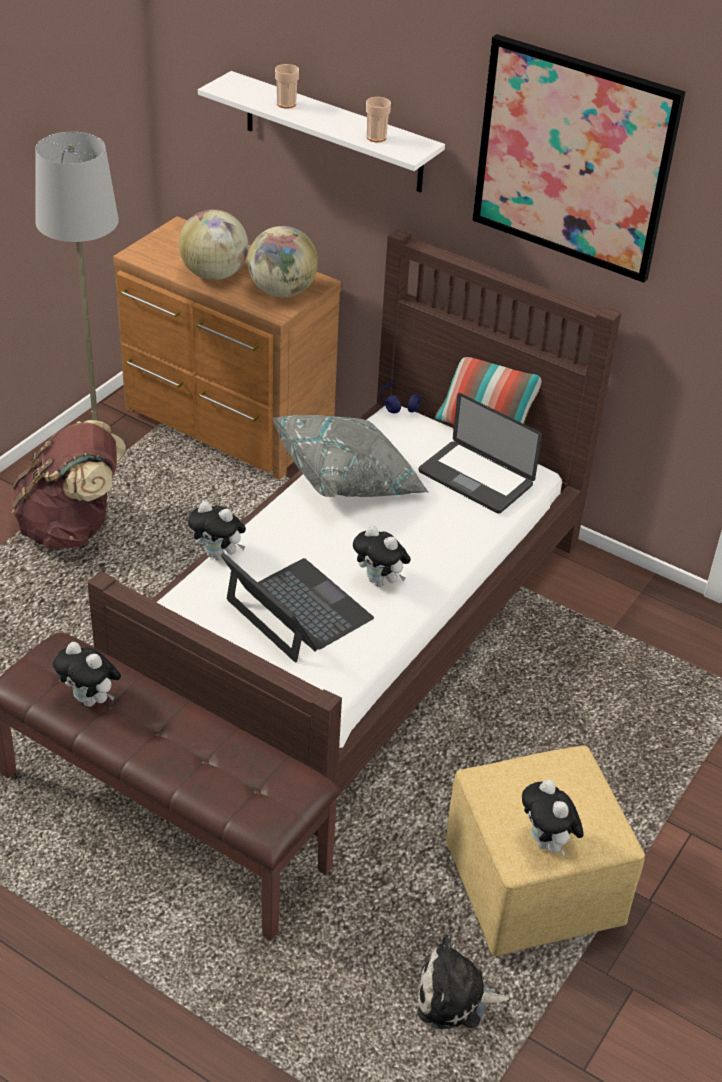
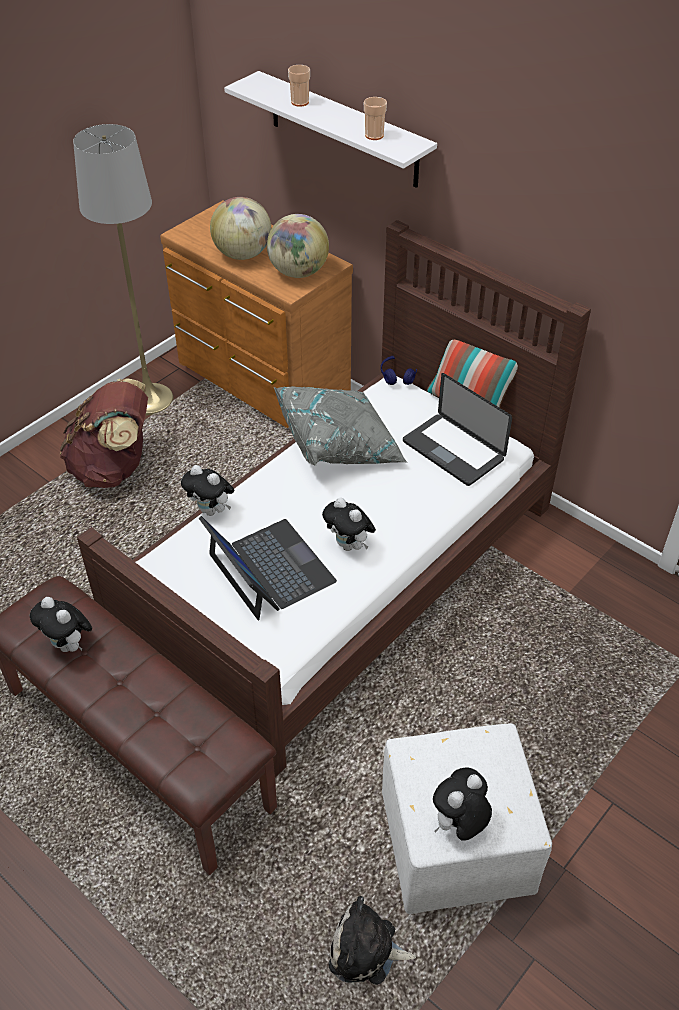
camera: 10 degrees right, 5 degrees up
(535, 887) = (458, 845): yellow ottoman -> white ottoman
(547, 843) = (459, 824): plush toy -> plush toy turned 60 degrees clockwise
(573, 158) = (551, 160): picture -> none

